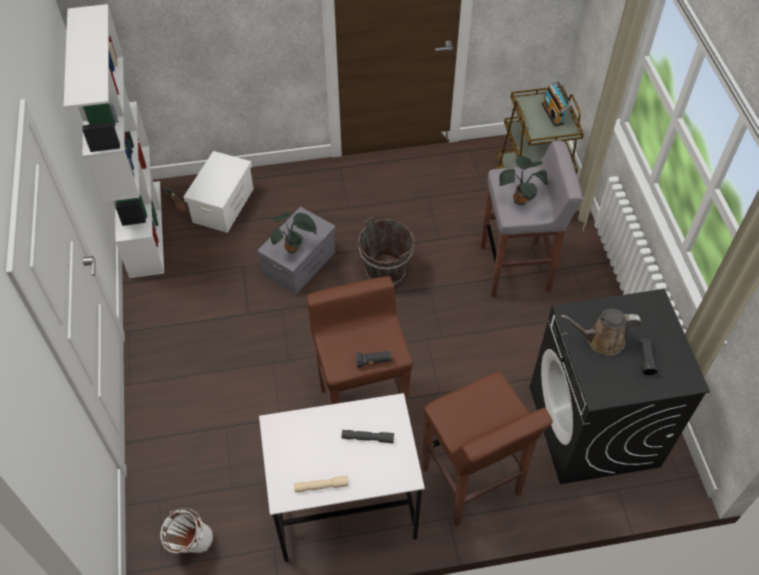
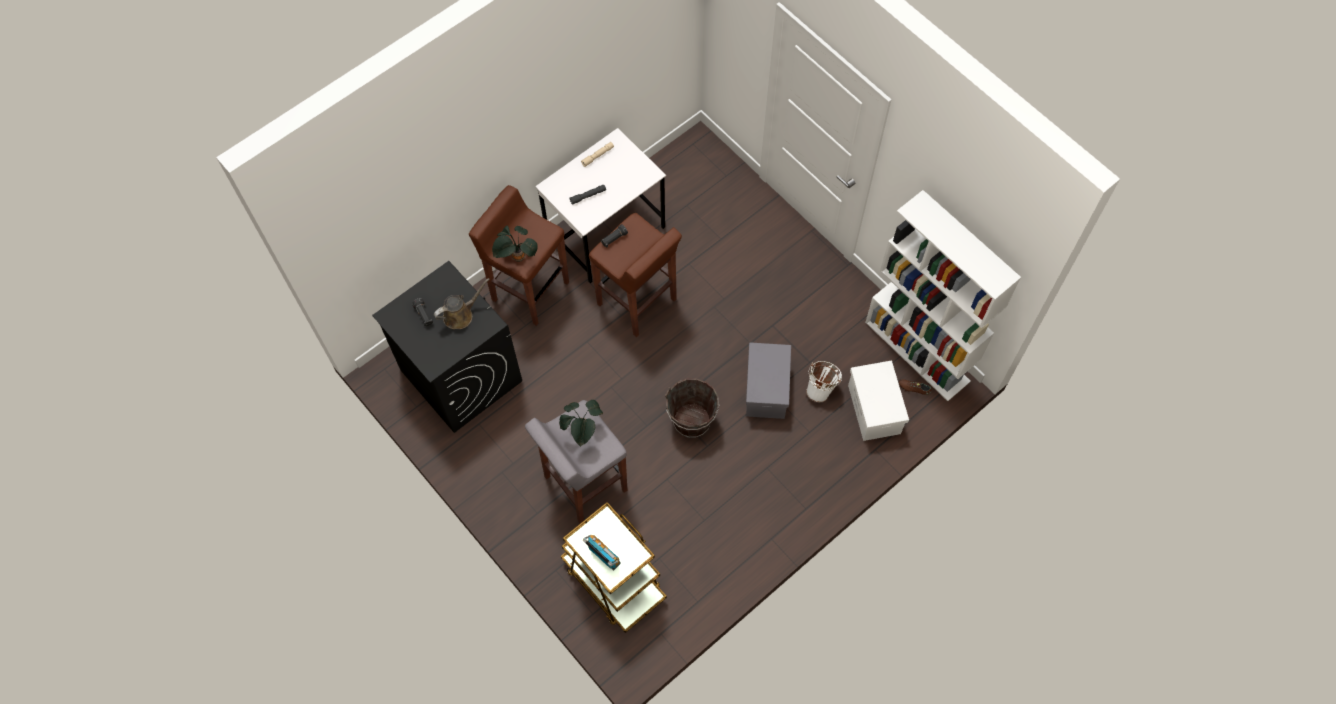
camera: 150 degrees right, 10 degrees up
(190, 544) = (685, 163): white bucket -> white bucket (821, 389)
(293, 248) = (763, 361): potted plant -> potted plant (517, 258)

